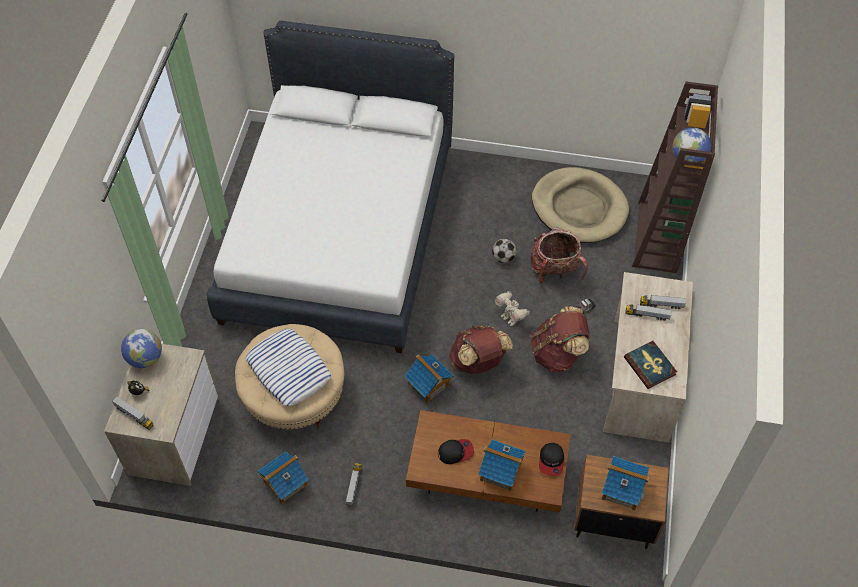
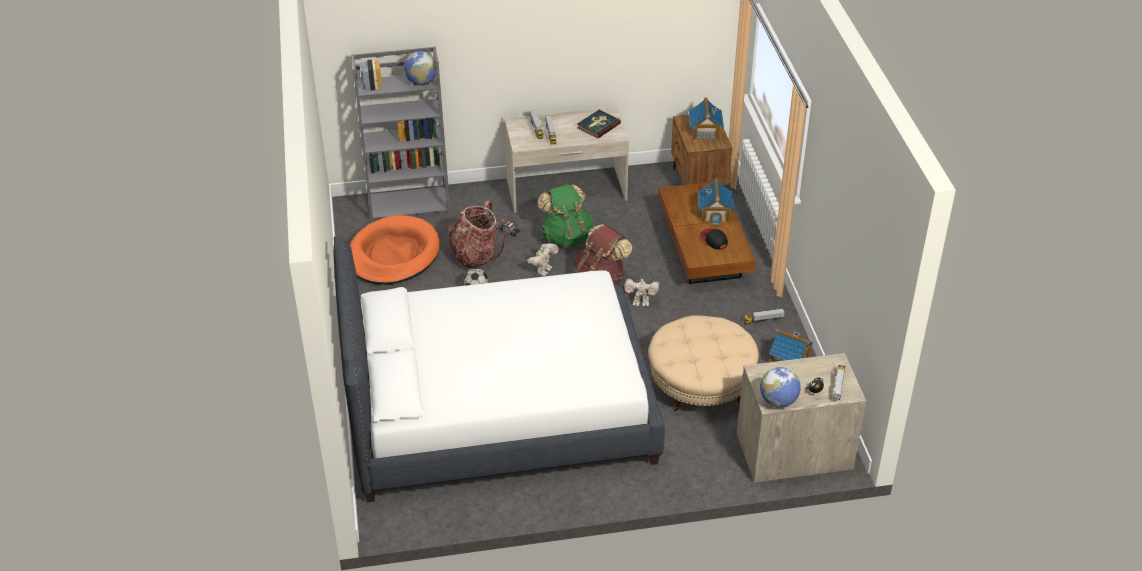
camera: 110 degrees left, 15 degrees down
(289, 370) = (706, 344): pillow -> none
(428, 385) = (641, 302): toy house -> toy robot
(551, 461) = (688, 192): cap -> none
(557, 354) = (566, 237): brown backpack -> green backpack
(579, 208) = (393, 255): beige dog bed -> orange dog bed
(658, 237) = (409, 203): brown bookcase -> grey bookcase

